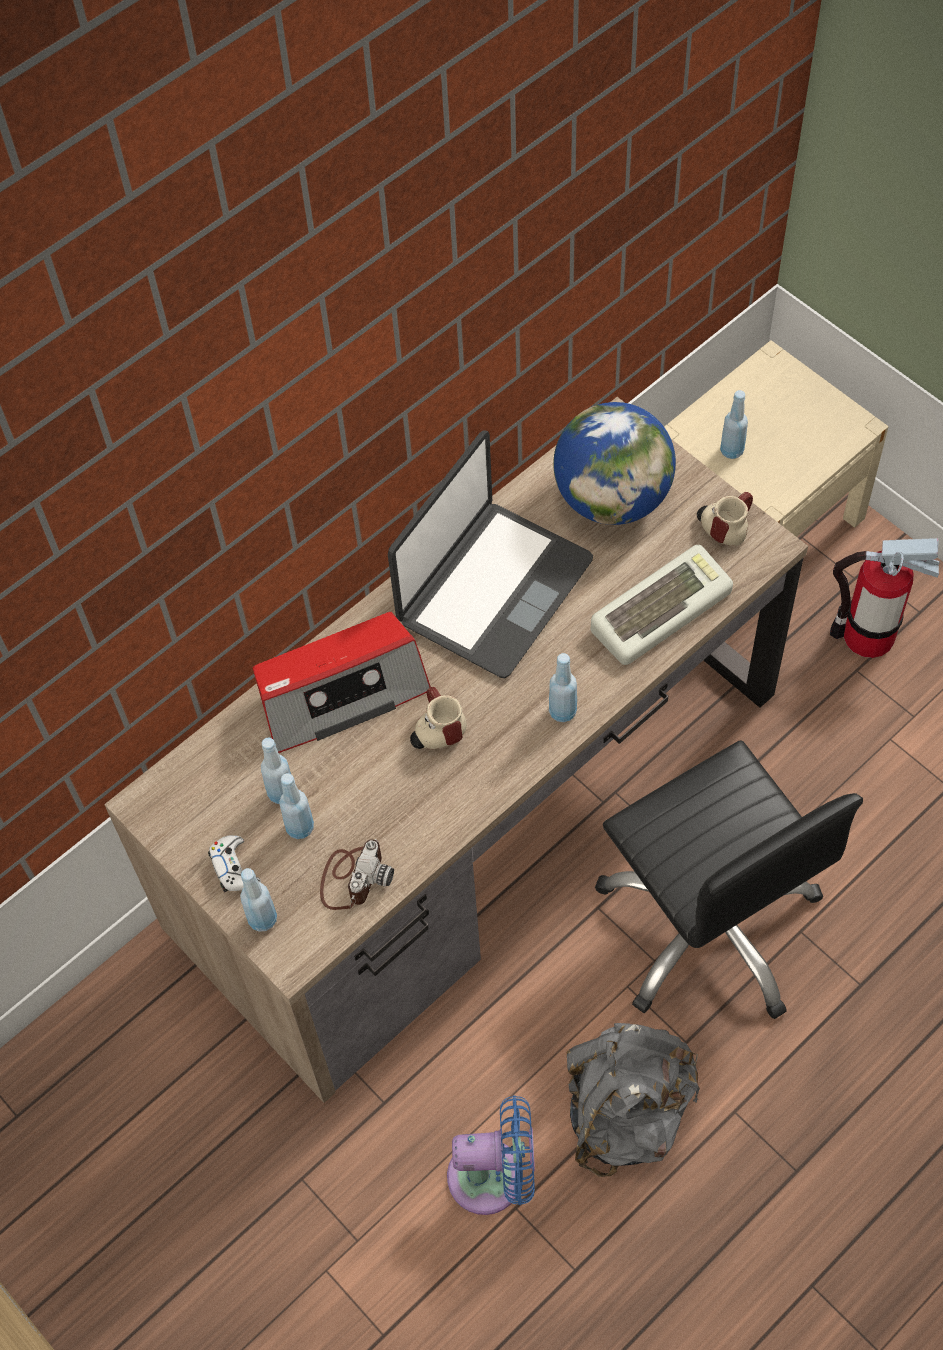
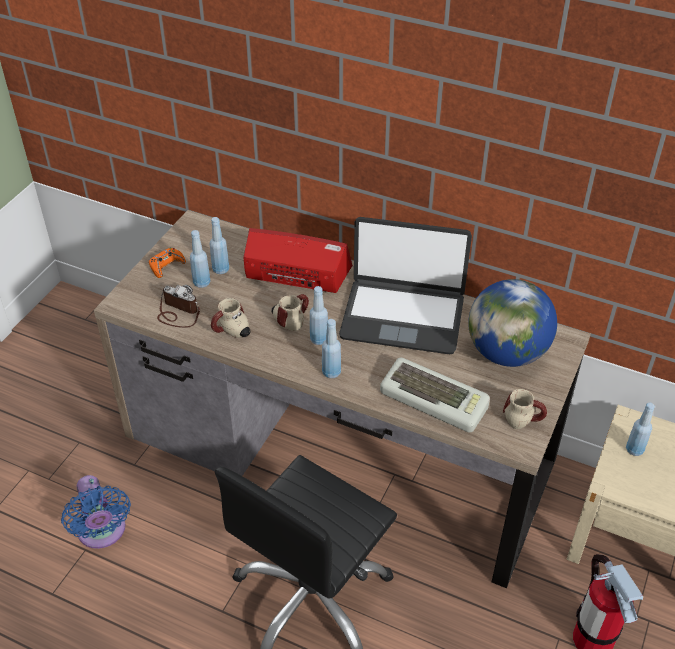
camera: 65 degrees right, 15 degrees down
(234, 868) = (166, 266): white game controller -> orange game controller
(263, 919) = (139, 285): blue bottle -> blue bottle (319, 339)
(340, 693) = (296, 273): radio -> radio turned 150 degrees clockwise
(353, 877) = (178, 313): camera -> camera turned 150 degrees counterclockwise
(428, 814) = (231, 332): none -> mug
(627, 1112) = (163, 591): grey backpack -> none

